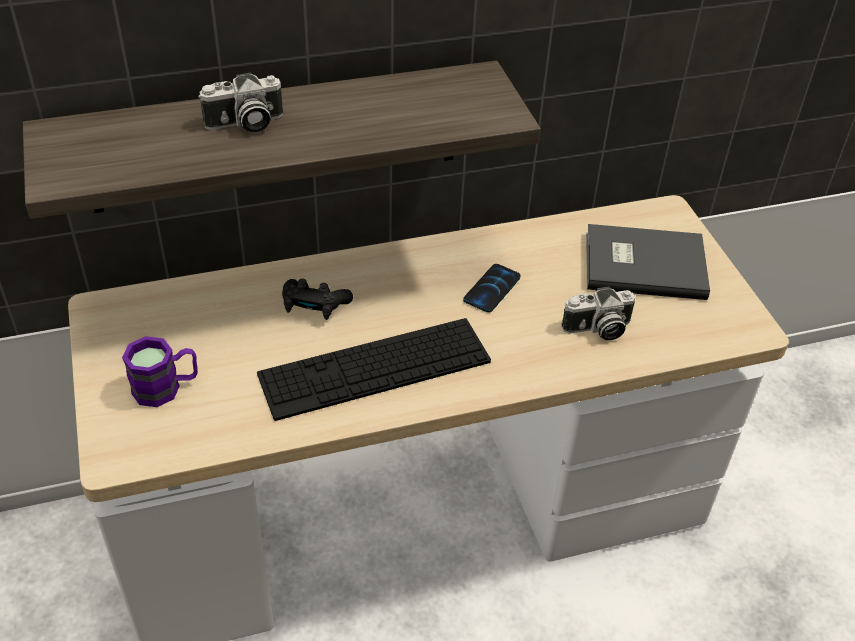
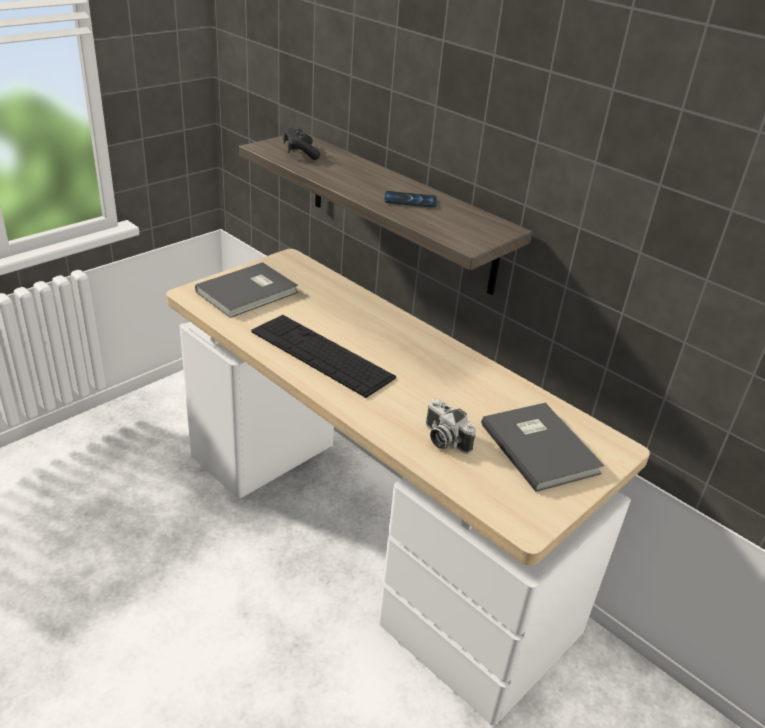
camera: 60 degrees right, 10 degrees down
(166, 387) = (249, 293): purple mug -> grey book
(245, 124) = (360, 175): camera -> none
(314, 307) = (353, 319): black game controller -> black game controller (300, 152)
(492, 289) = (437, 381): phone -> phone (410, 201)

